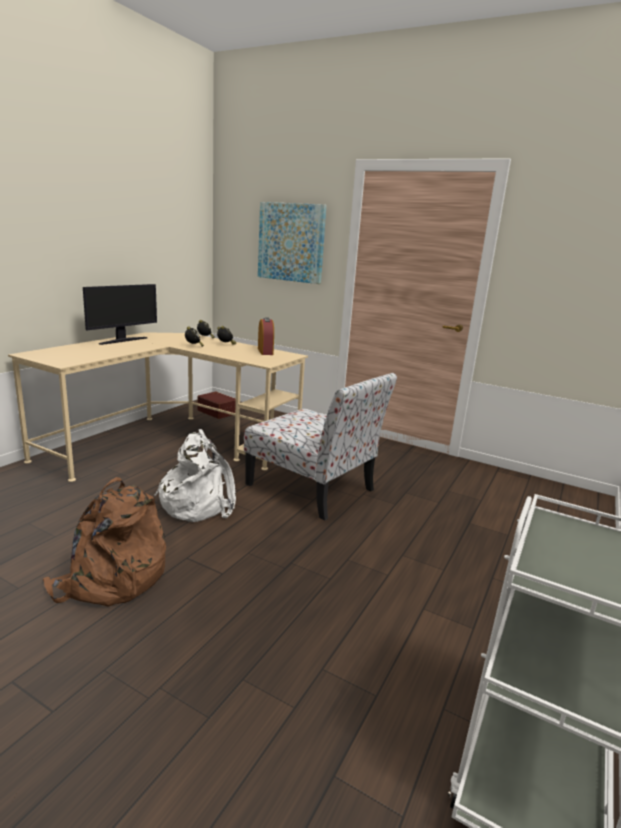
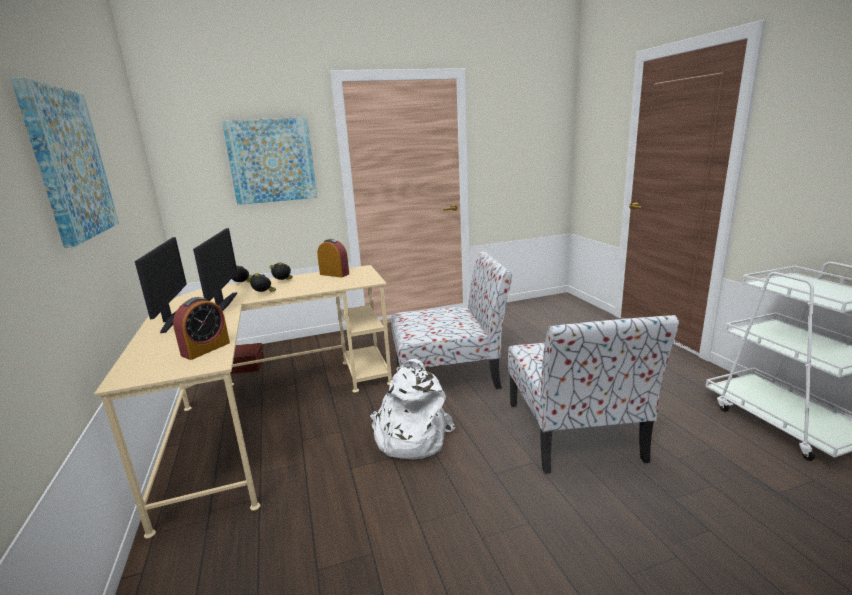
camera: 45 degrees left, 0 degrees up
(66, 215) = (69, 164): none -> picture
(83, 357) = (206, 349): none -> alarm clock
(111, 579) = (493, 531): brown backpack -> none
(162, 343) = (223, 304): none -> monitor
(295, 583) = (574, 433): none -> chair

